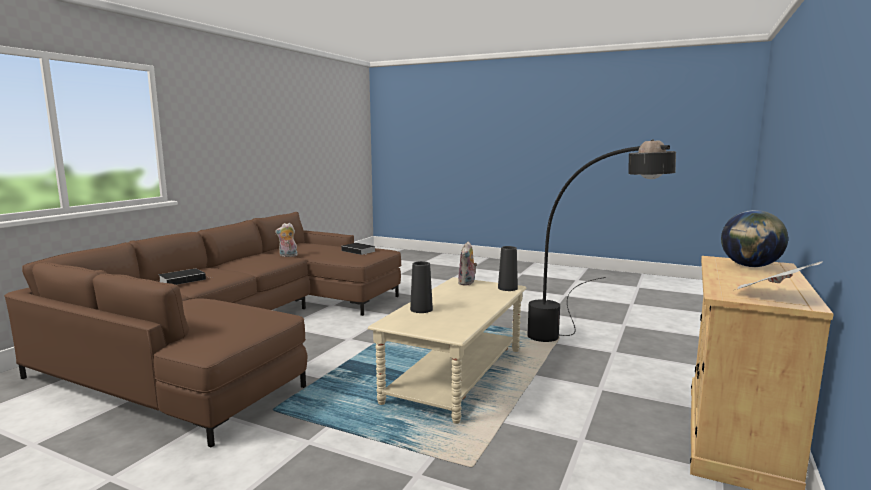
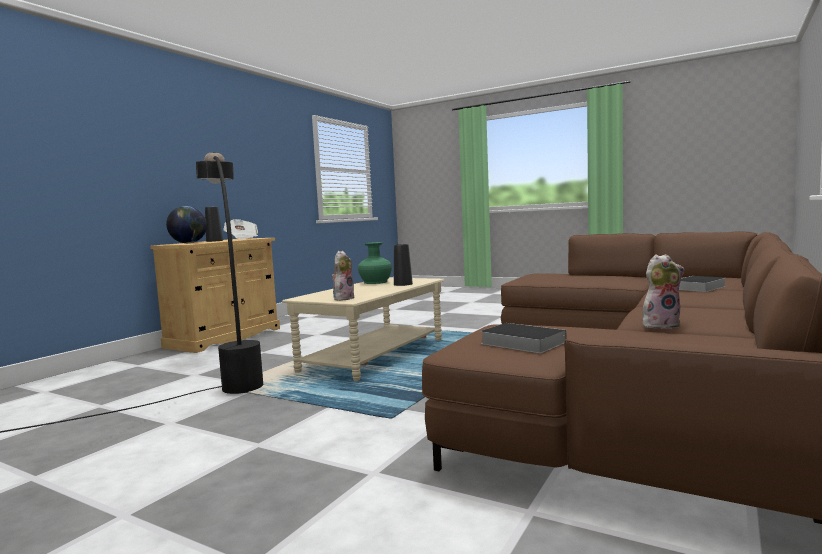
camera: 175 degrees left, 5 degrees down
(460, 319) = (375, 282): none -> green vase
(507, 288) = (306, 297): black vase -> black vase (214, 241)

